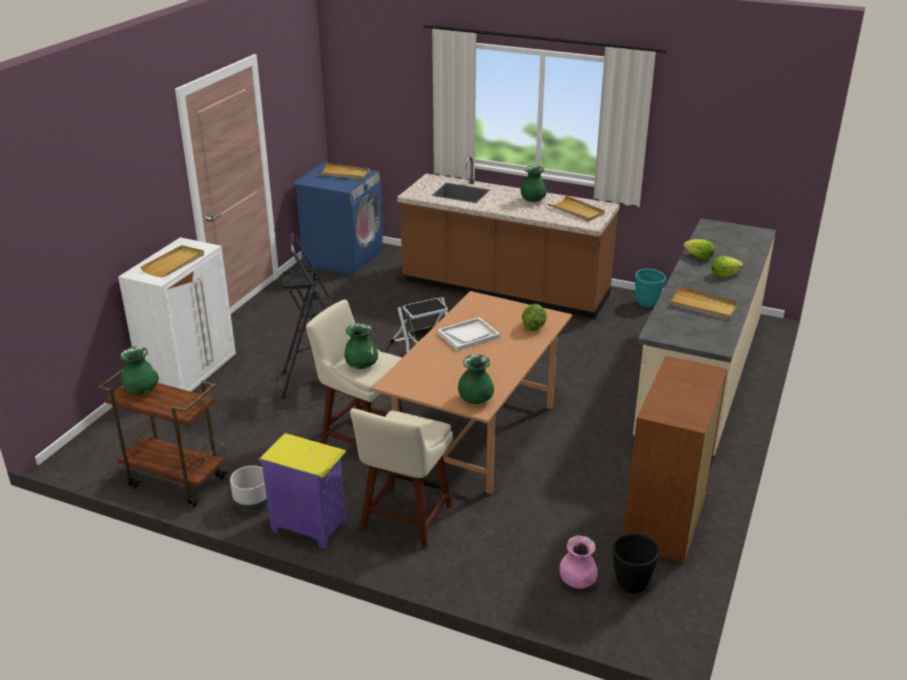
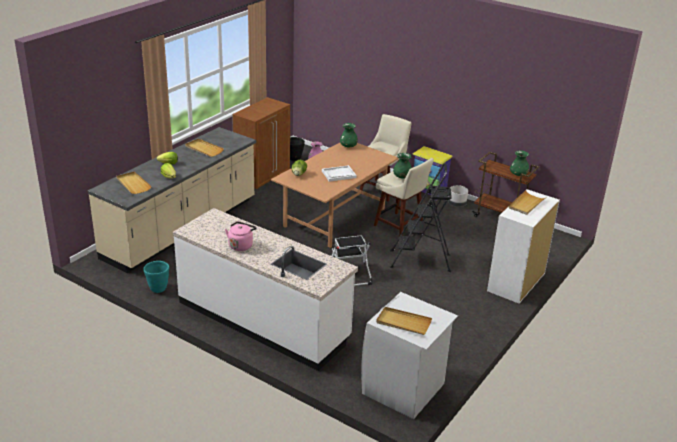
camera: 170 degrees left, 0 degrees up
(342, 257) = (404, 389): blue washing machine -> white washing machine
(504, 290) = (263, 320): brown counter -> white counter
(533, 200) = (241, 245): green vase -> pink kettle
(576, 211) = (214, 228): beige tray -> beige tray (133, 184)

